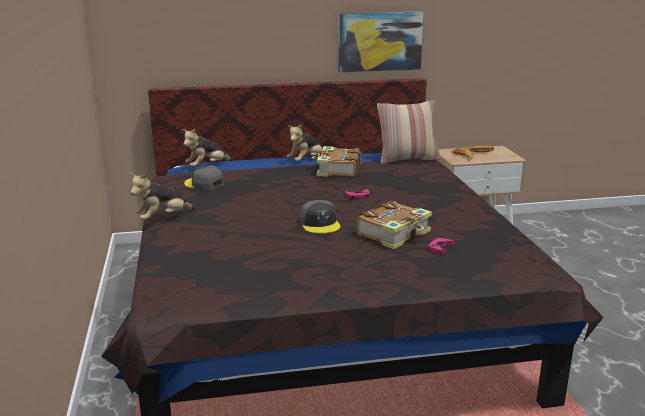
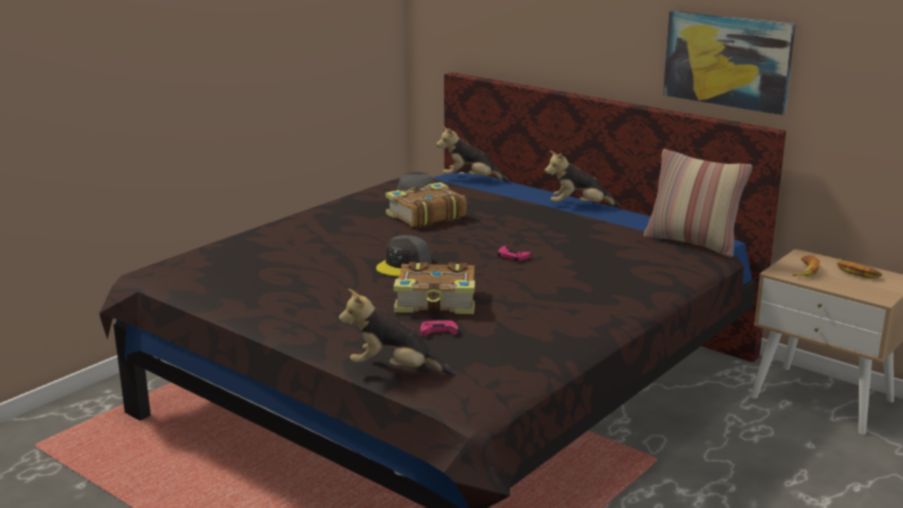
camera: 50 degrees right, 0 degrees up
(163, 218) = (311, 210): plush toy -> plush toy (394, 369)
(337, 170) = (571, 225): book -> book (424, 216)

